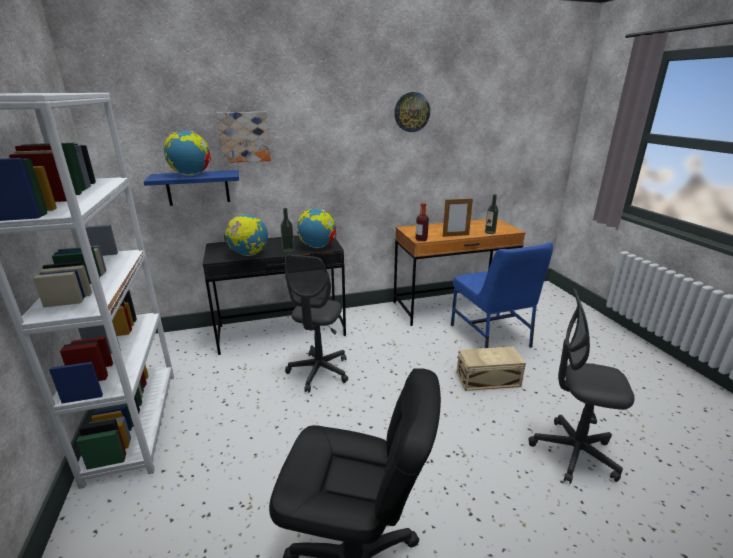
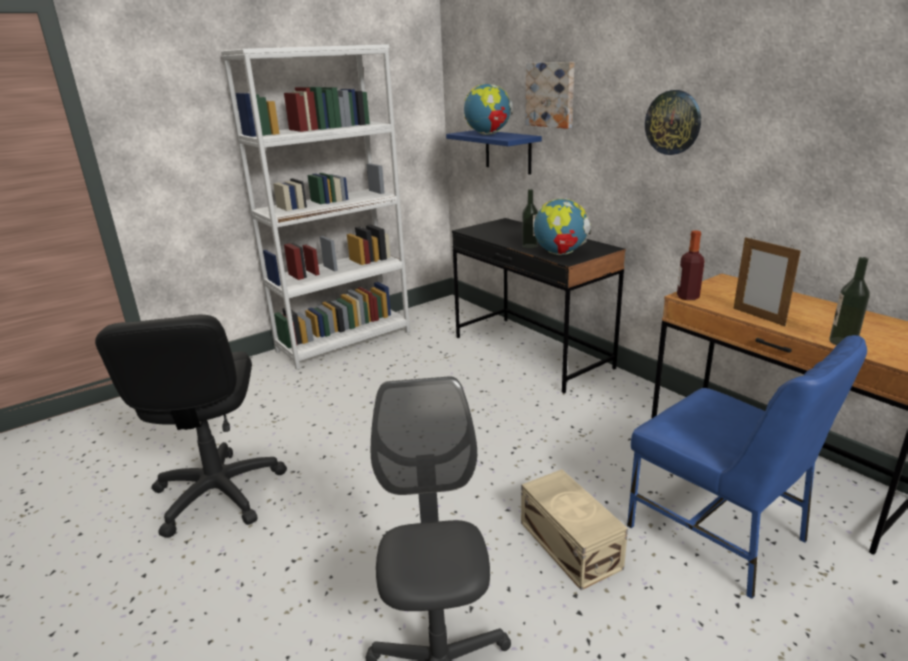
camera: 70 degrees right, 0 degrees up
(249, 254) = (495, 236): globe -> none
(319, 372) = (473, 398): grey office chair -> none
(411, 112) = (783, 61): wall clock -> wall clock (673, 122)
(491, 336) = (719, 533): blue chair -> blue chair turned 90 degrees counterclockwise

